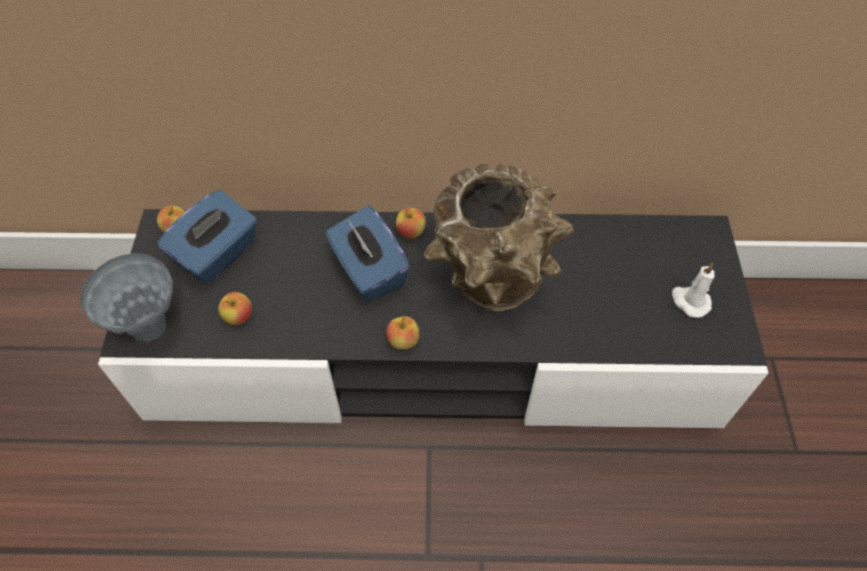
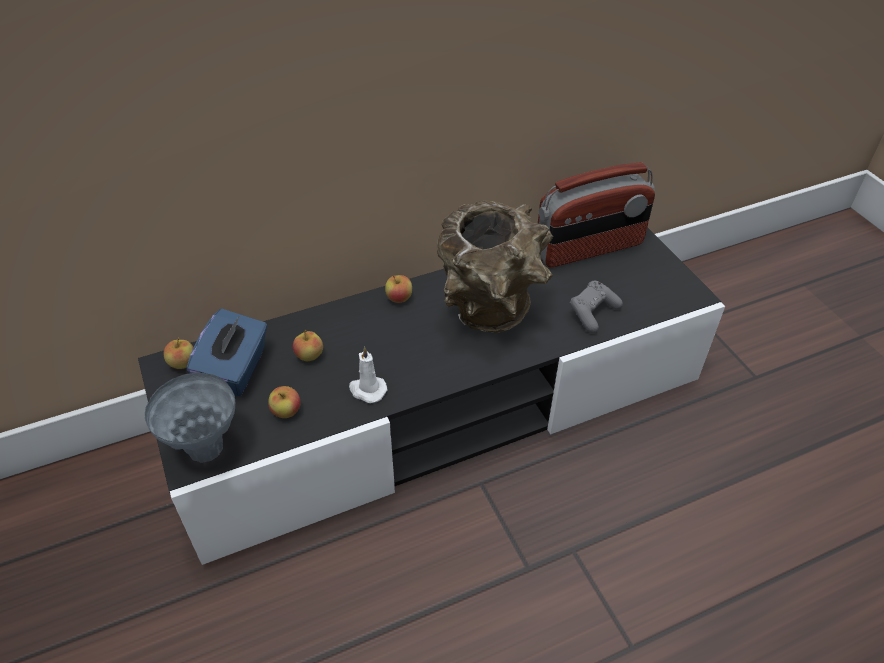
camera: 25 degrees left, 10 degrees down
(369, 271) = (381, 338): blue tissue box -> none
(403, 341) = (443, 379): apple -> apple (309, 356)
(605, 324) = (592, 313): none -> grey game controller
(648, 243) = (589, 248): none -> radio
(689, 301) = (643, 277): white candle -> white candle (367, 390)

